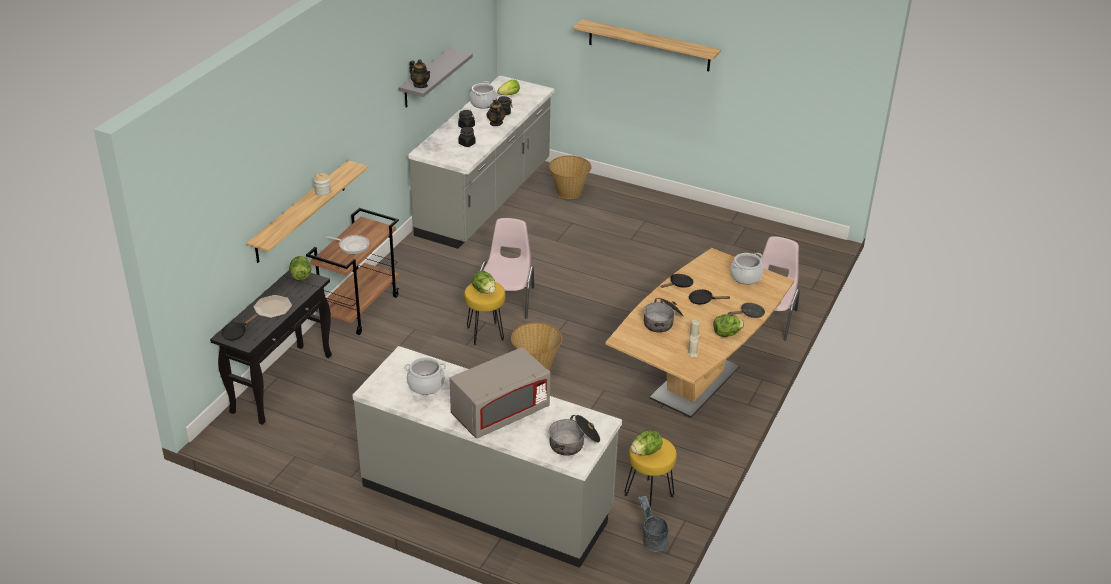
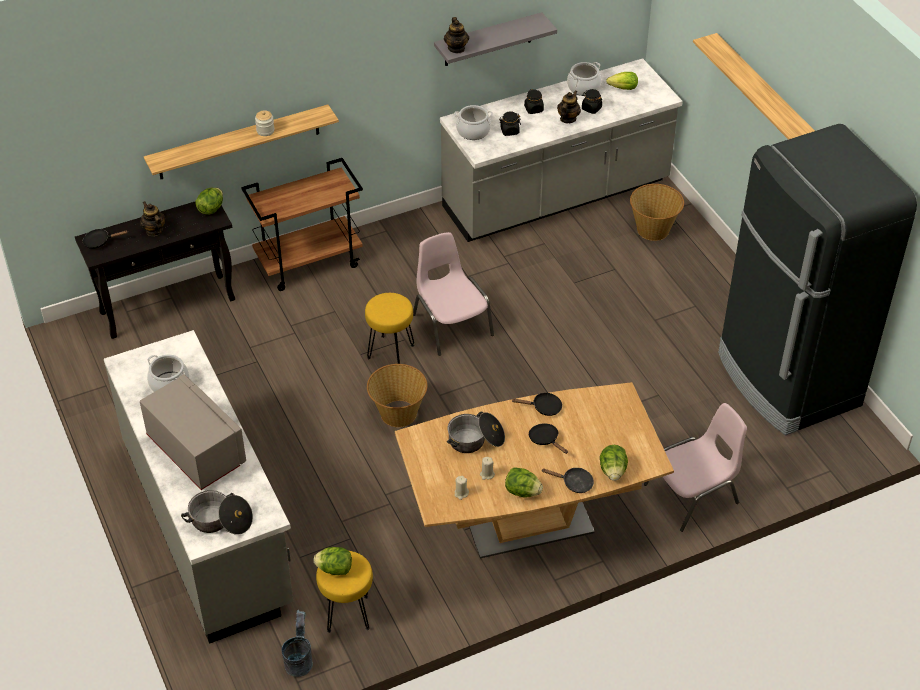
camera: 40 degrees right, 10 degrees up
(273, 307) = (154, 230): plate -> teapot
(352, 246) = (297, 197): frying pan -> none
(484, 291) = (387, 308): lettuce -> lettuce (613, 471)
(500, 413) = (196, 451): grey microwave -> grey microwave turned 135 degrees counterclockwise
(506, 299) = (451, 324): pink chair -> pink chair turned 75 degrees counterclockwise
(744, 236) = (787, 381): none -> black fridge
(746, 277) = (624, 437): cooking pot -> cooking pot (473, 131)

